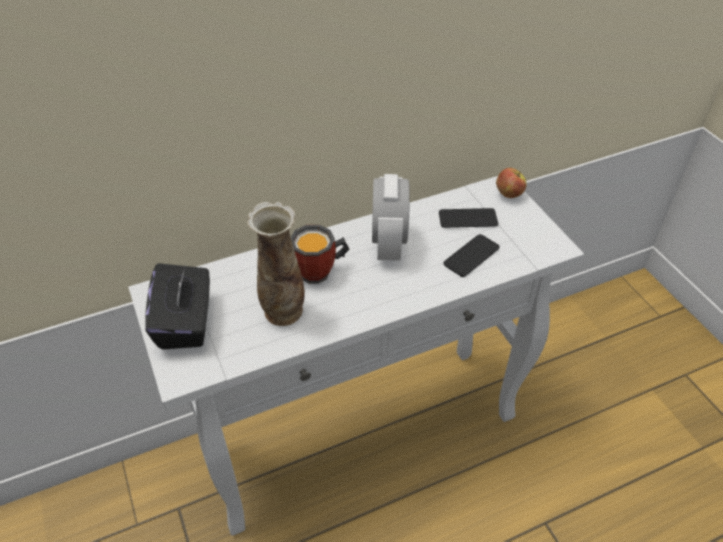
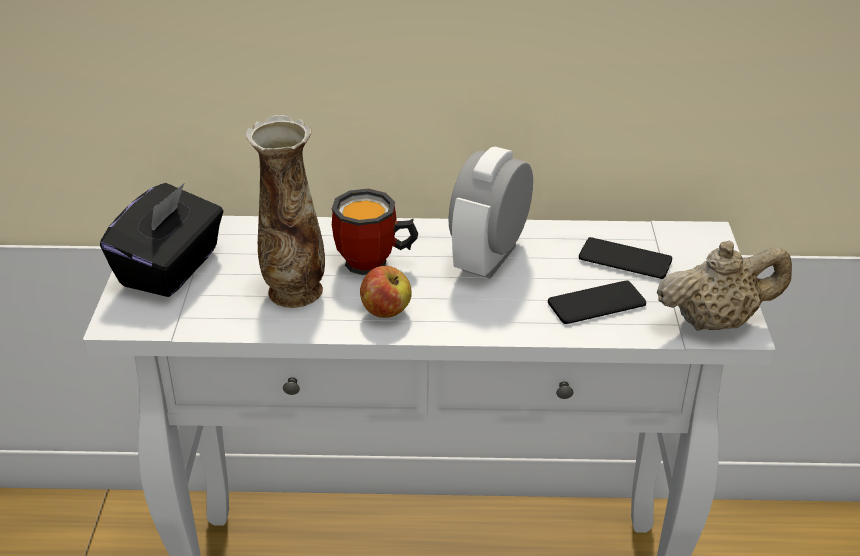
camera: 25 degrees right, 10 degrees down
(508, 194) = (710, 247): apple -> apple (386, 311)
(543, 246) = (715, 321): none -> beige teapot

